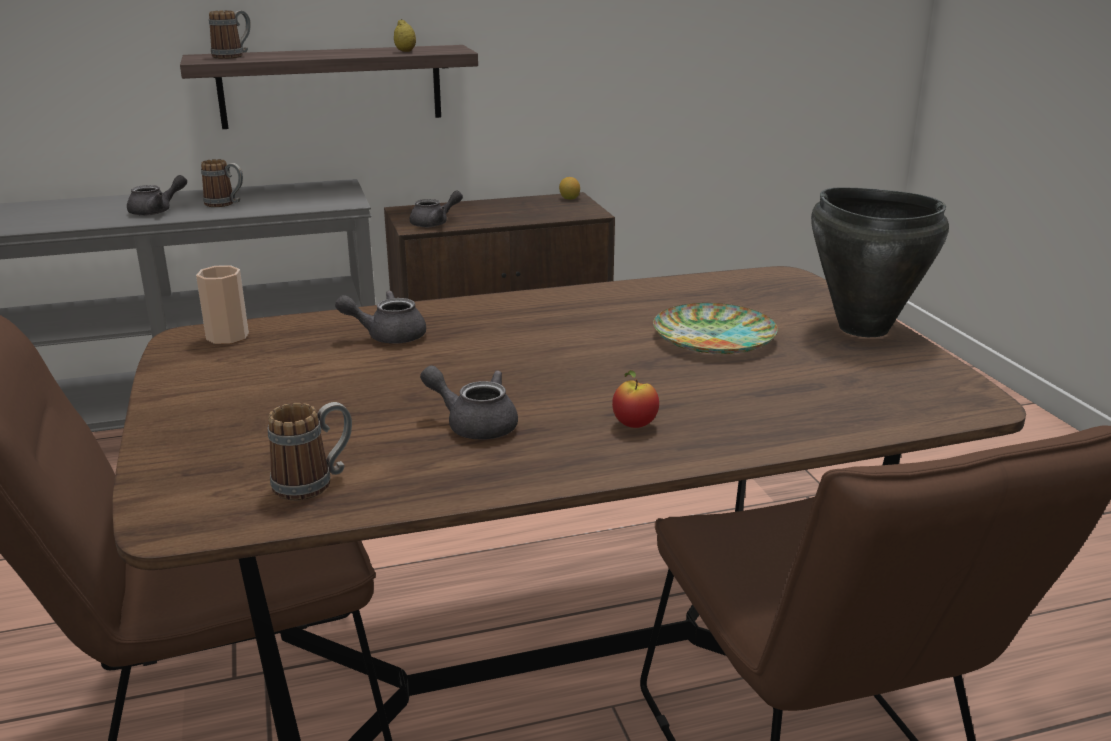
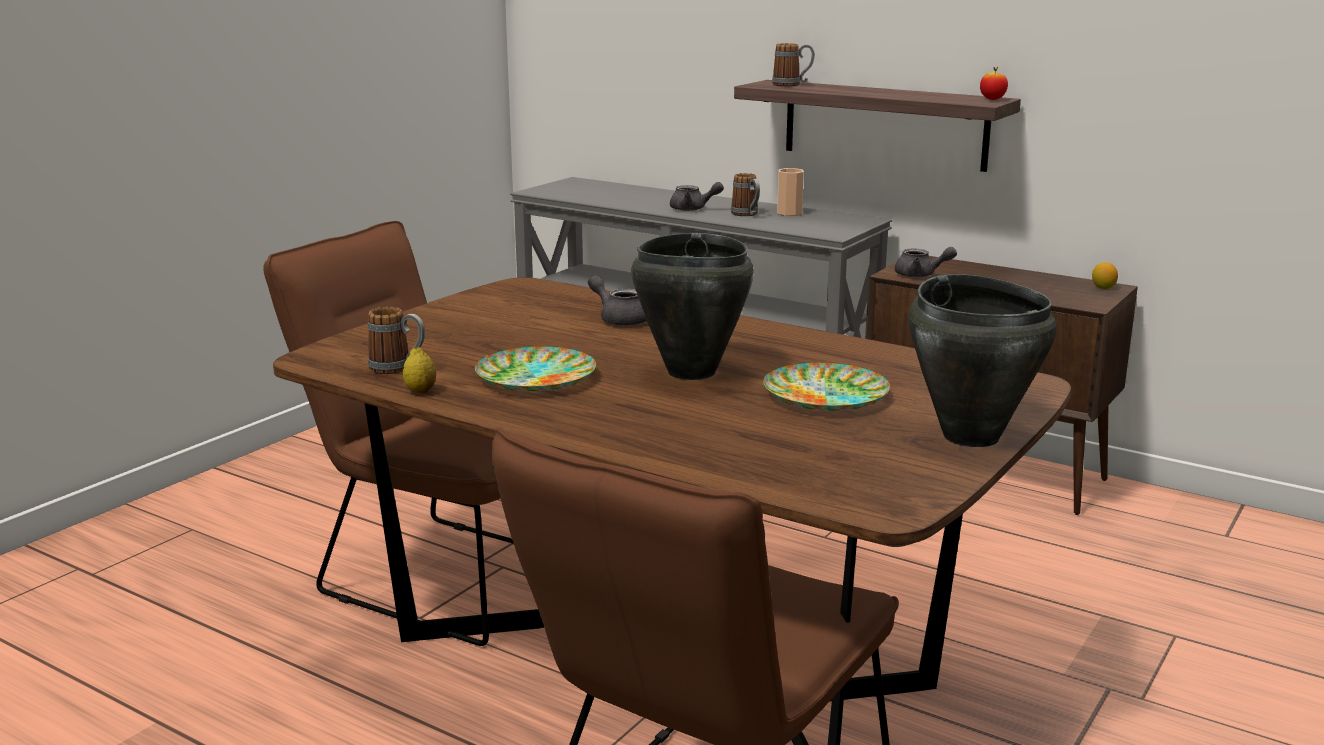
camera: 50 degrees right, 5 degrees down
(227, 336) = (540, 290): cup -> cup (789, 213)
(405, 51) = (938, 97): lemon -> lemon (420, 391)
(474, 424) = (535, 377): grey teapot -> plate
(579, 360) = (690, 372): none -> black cooking pot
(634, 425) = (614, 414): apple -> apple (992, 99)

